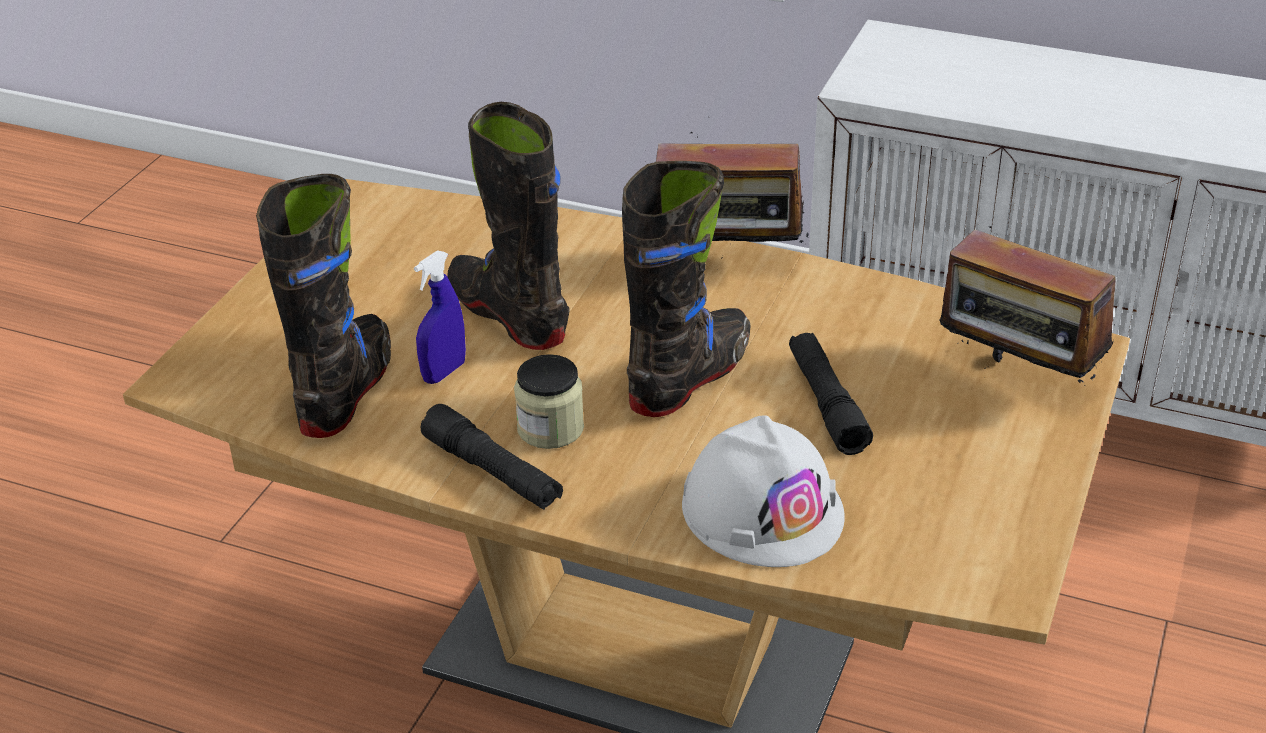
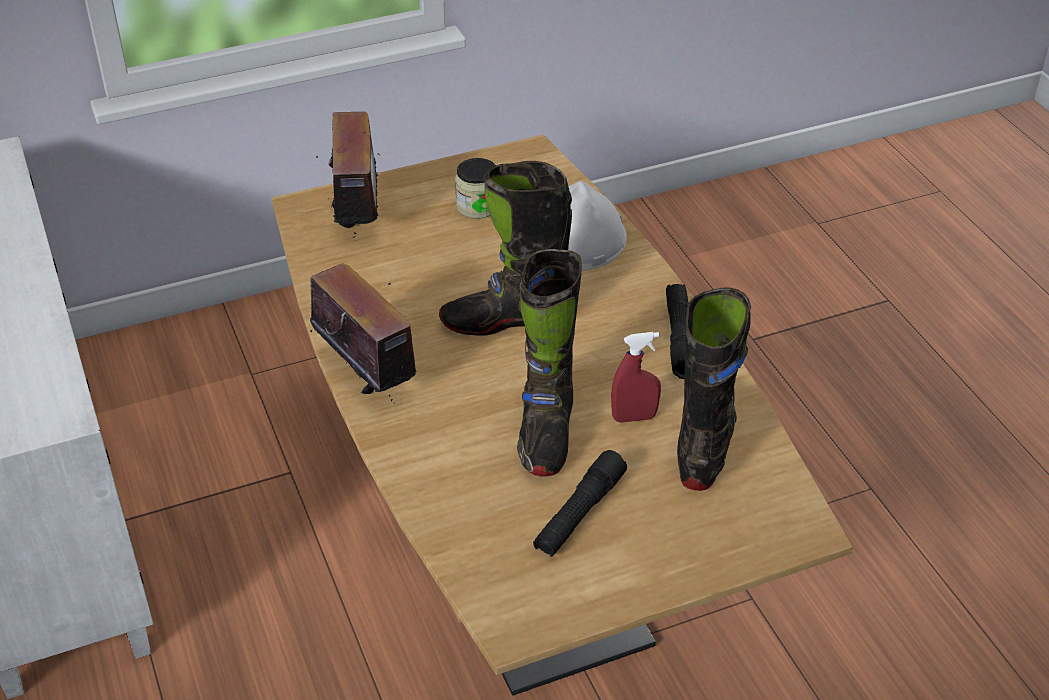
camera: 135 degrees left, 5 degrees up
(346, 390) = (705, 445): black boot -> black boot turned 135 degrees clockwise
(444, 372) = (634, 417): blue spray bottle -> red spray bottle
(550, 428) = (619, 341): jar -> jar (477, 206)
(826, 403) = (465, 262): black flashlight -> black flashlight (579, 513)

